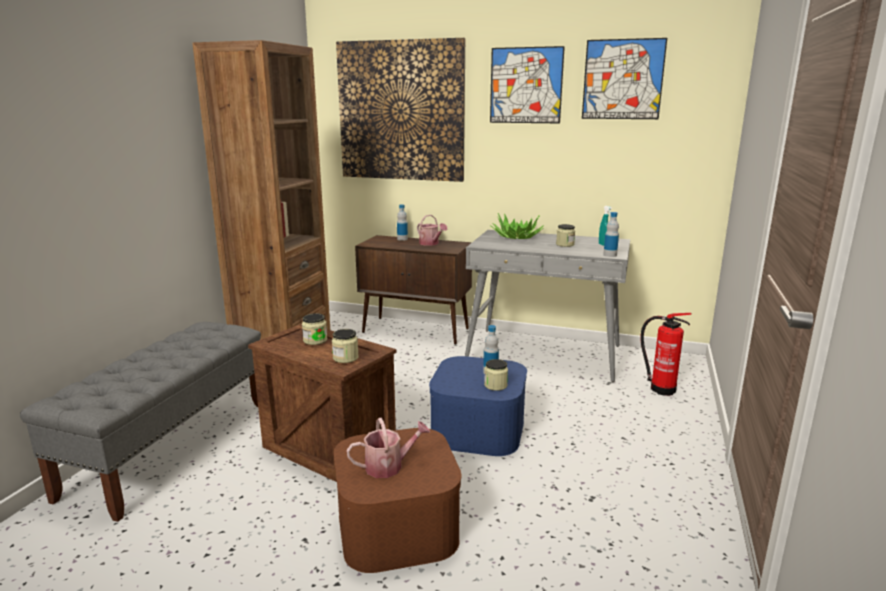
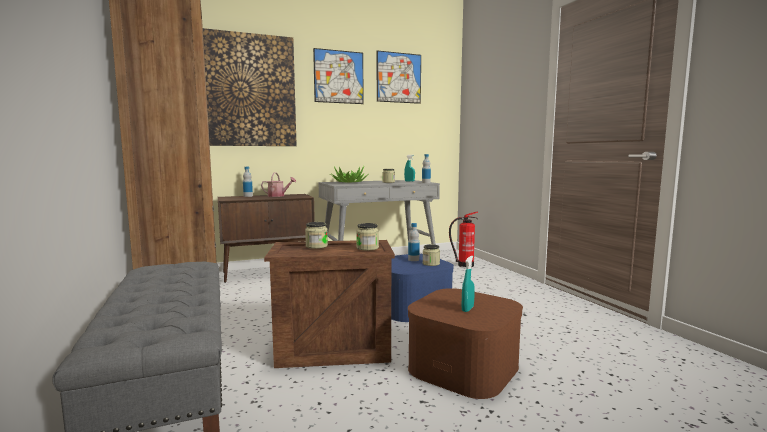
camera: 40 degrees left, 10 degrees down
(389, 466) = (467, 309): watering can -> turquoise spray bottle

